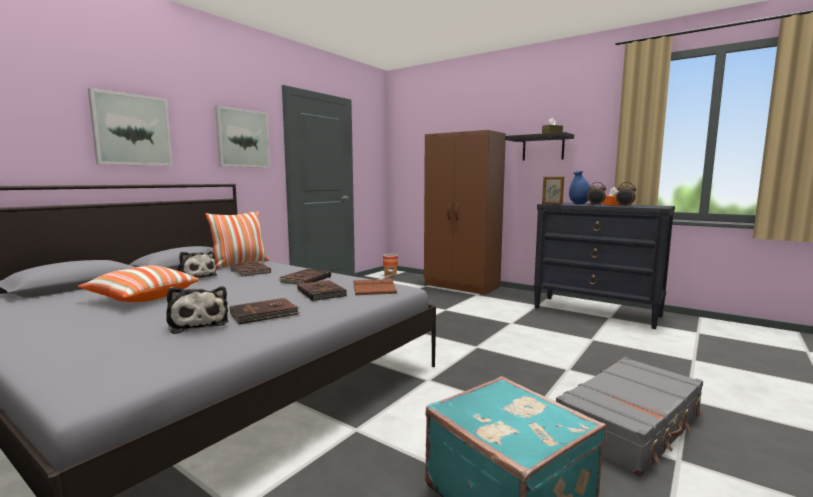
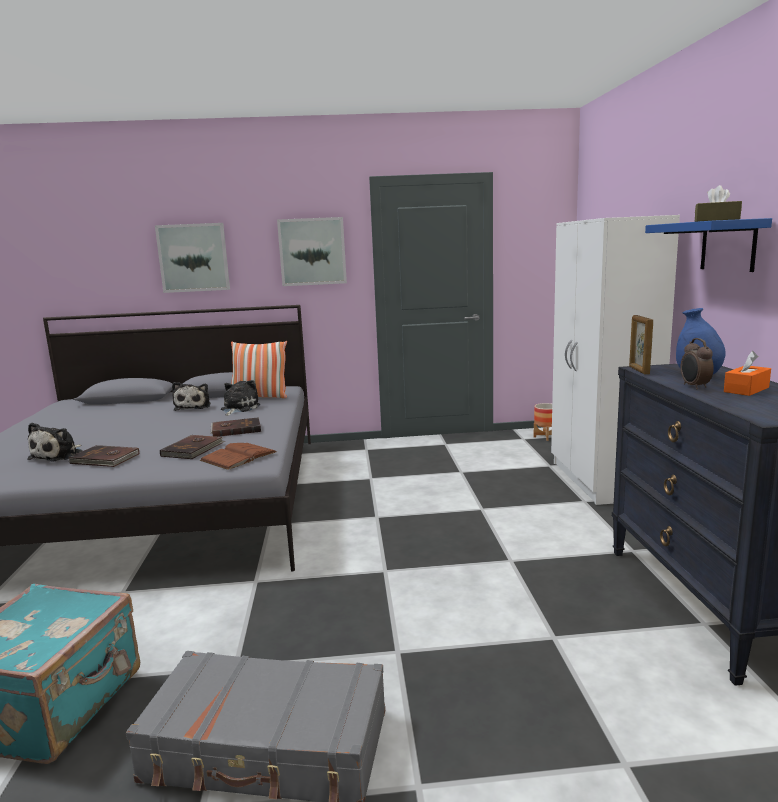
camera: 50 degrees right, 5 degrees up
(141, 297) = (114, 420): pillow -> none
(249, 271) = (238, 408): brown book -> plush toy
(462, 286) = (600, 480): brown wardrobe -> white wardrobe
(543, 148) = (728, 245): black shelf -> blue shelf
(624, 206) = (718, 401): alarm clock -> none

